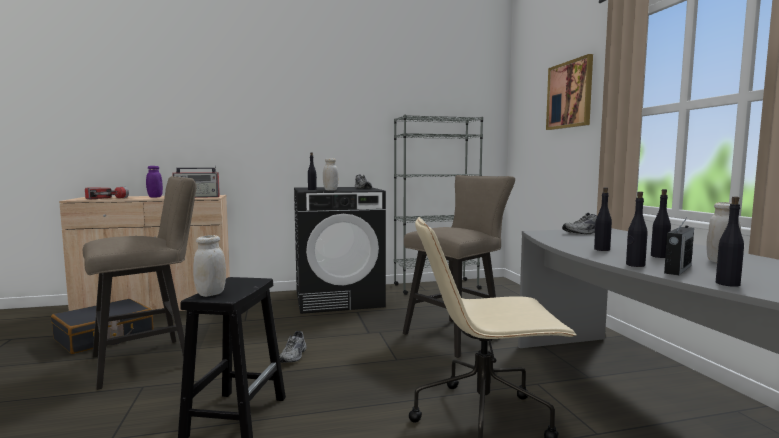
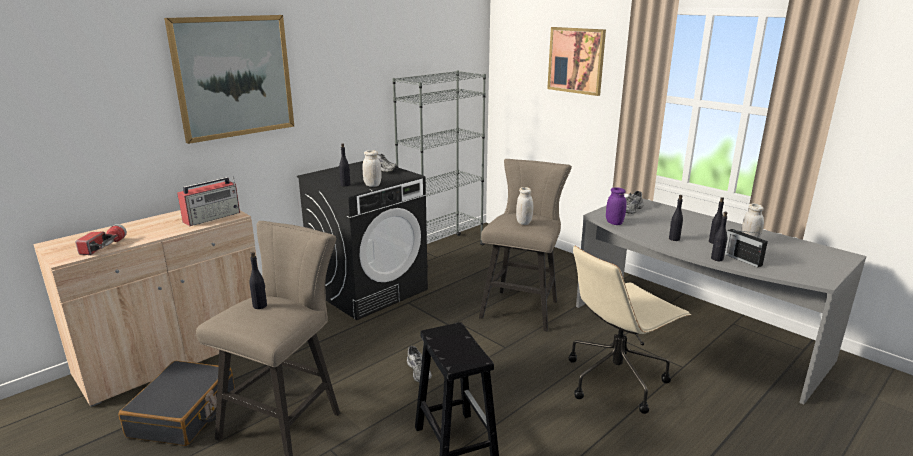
camera: 30 degrees left, 15 degrees up
(155, 197) = (153, 227): purple jar -> purple jar (614, 223)
(211, 294) = (455, 357): white jar -> white jar (524, 222)
(249, 101) = (234, 77): none -> picture
(677, 269) = (741, 259): radio -> radio turned 135 degrees clockwise
(728, 284) = (779, 272): black bottle -> black bottle (260, 306)

